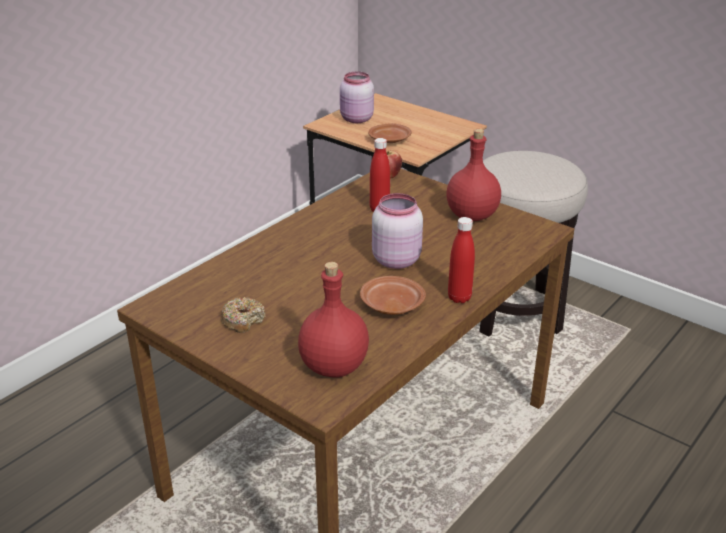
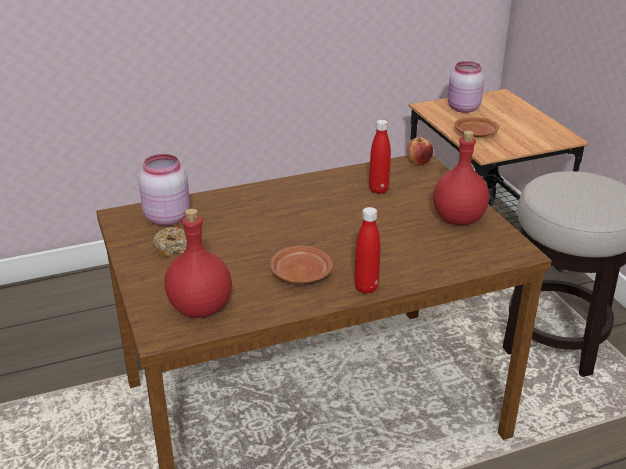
camera: 30 degrees right, 0 degrees up
(395, 260) = (345, 237): pink jar -> pink jar (167, 217)

